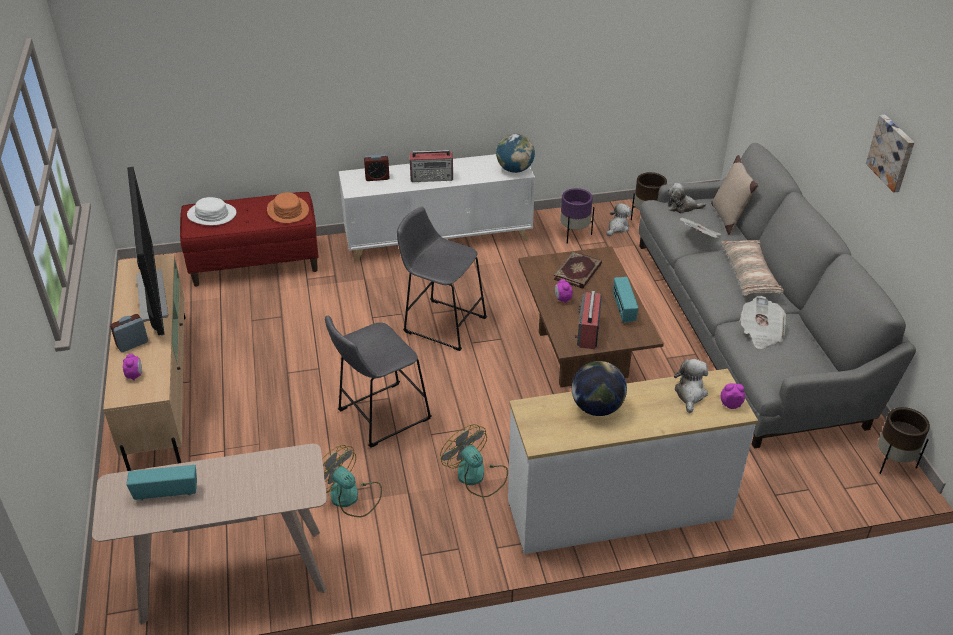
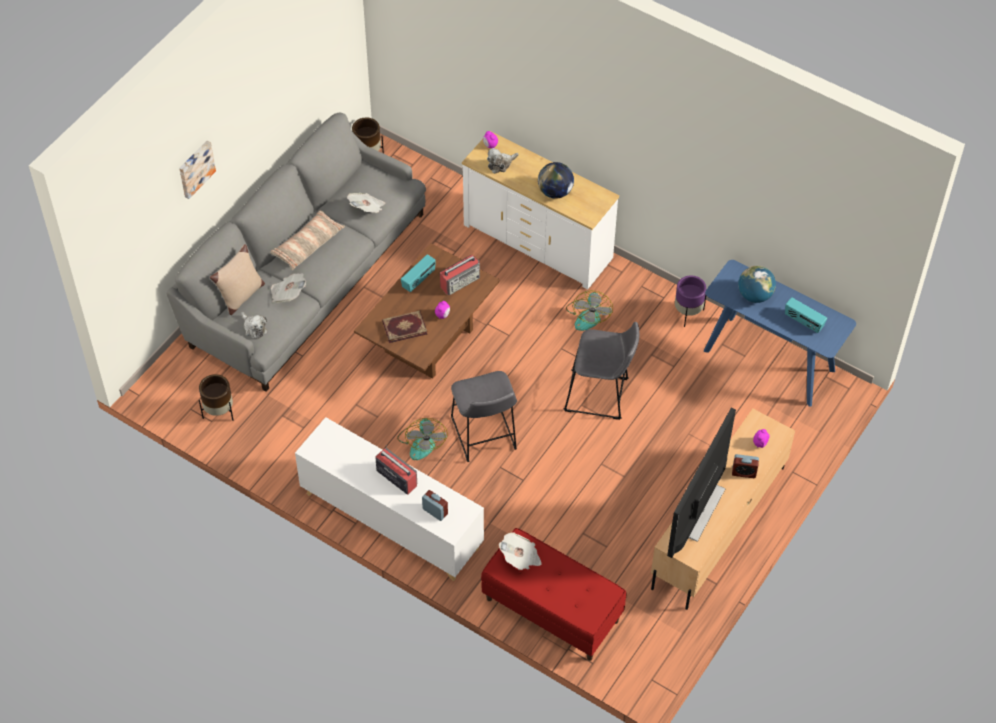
camera: 135 degrees left, 15 degrees up
(211, 214) = (580, 601): white hat -> none
(232, 576) = (769, 360): beige console table -> blue console table
(287, 210) = (520, 558): orange hat -> newspaper
(350, 497) = (668, 357): fan -> fan (421, 442)
(515, 169) = (328, 436): globe -> globe (754, 295)
(574, 234) = (292, 440): purple planter -> purple planter (688, 313)
(617, 227) = (253, 421): plush toy -> none
(892, 153) = (265, 100): picture -> picture (195, 168)

